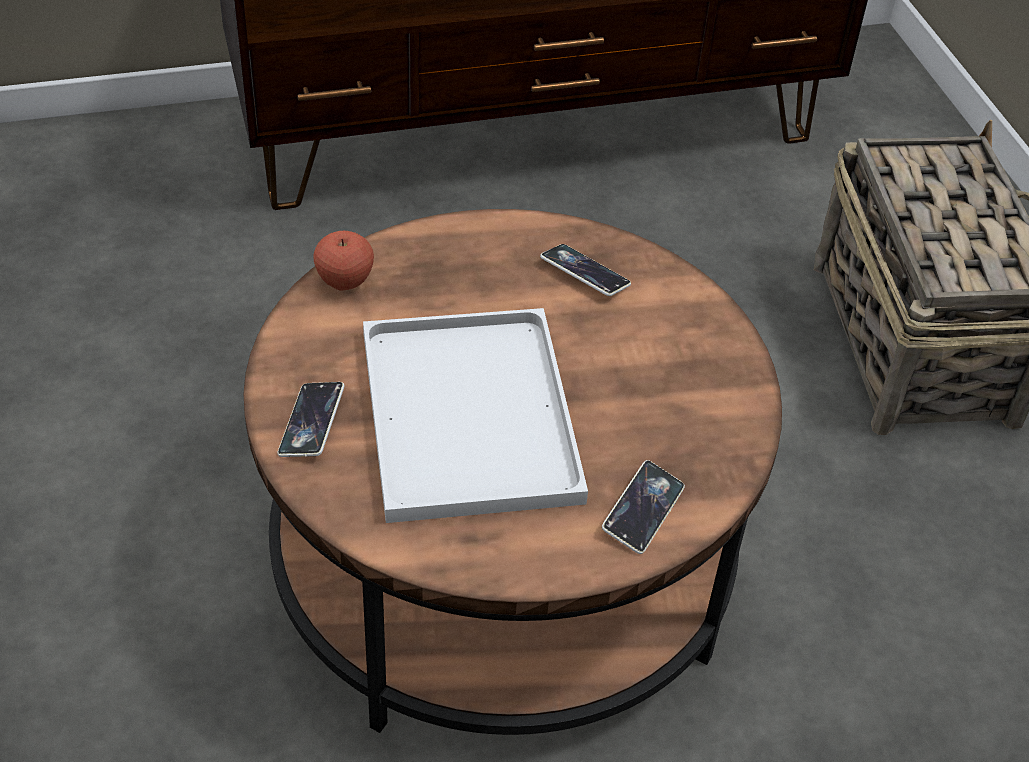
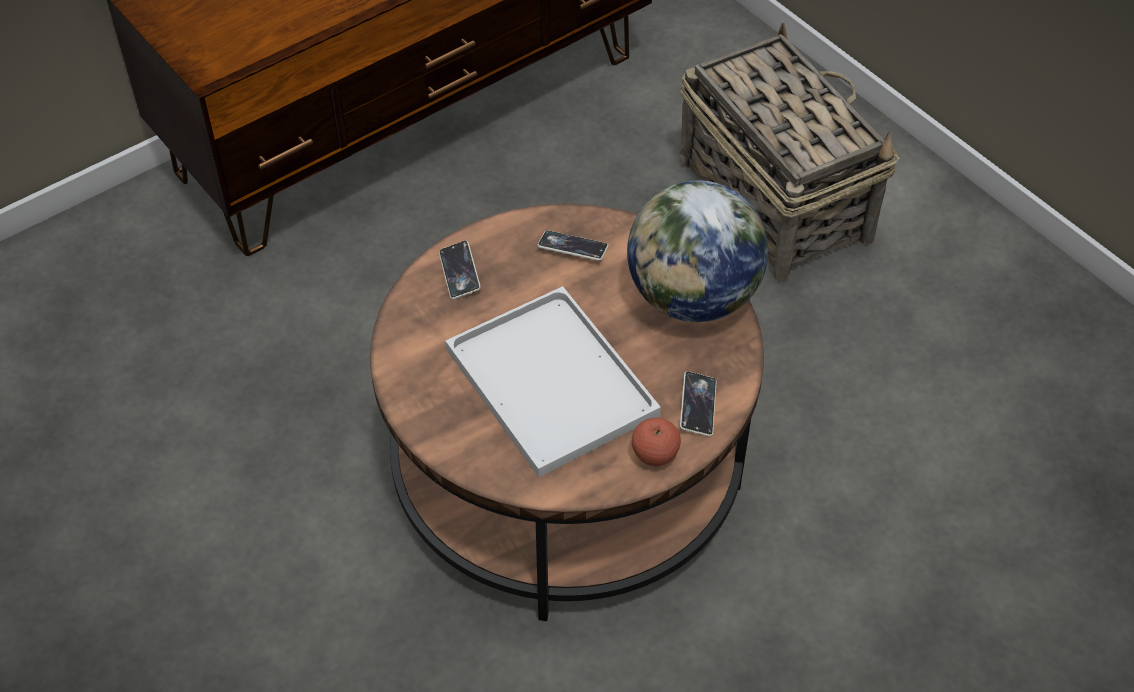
camera: 20 degrees left, 5 degrees up
(311, 423) = (449, 427): phone -> phone (459, 273)
(345, 281) = (408, 313): apple -> apple (655, 455)
(707, 379) = (693, 298): none -> globe

